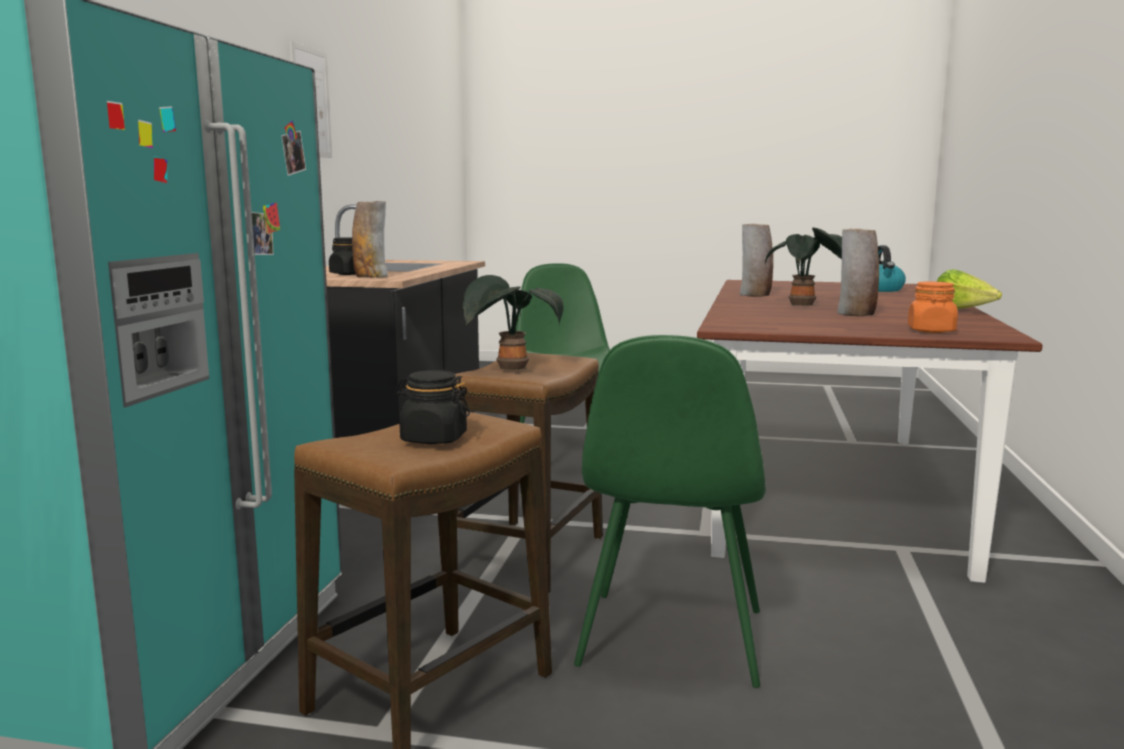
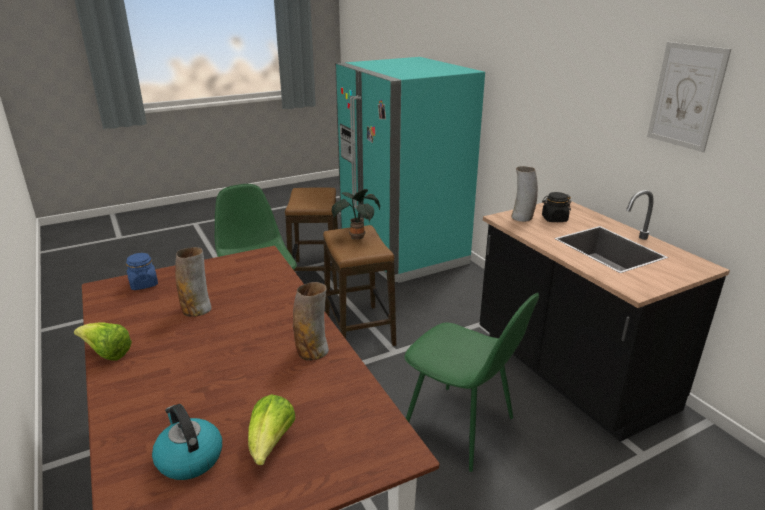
camera: 140 degrees right, 15 degrees up
(433, 439) = (305, 198): black jar -> none
(805, 306) = (244, 323): potted plant -> none
(822, 287) = (271, 445): none -> lettuce
(931, 331) = (143, 284): orange jar -> blue jar

